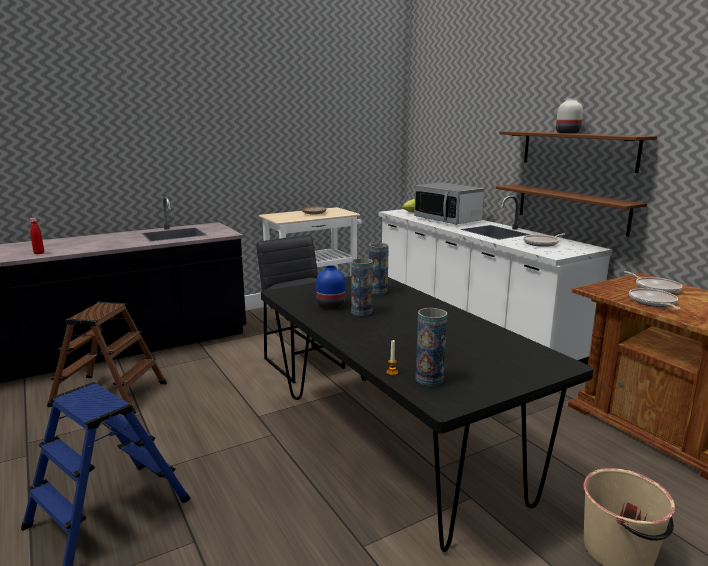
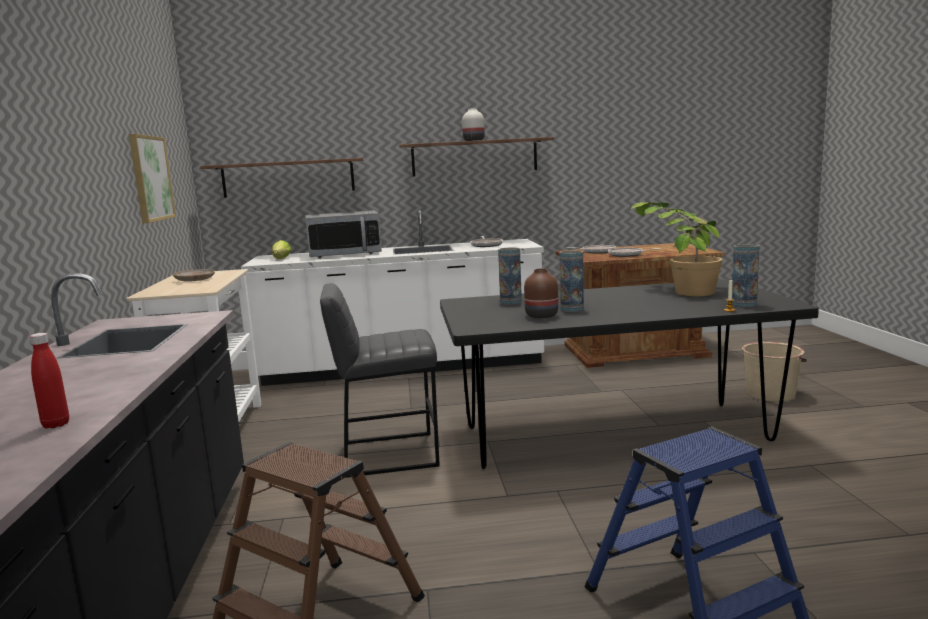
camera: 65 degrees left, 5 degrees down
(327, 145) = (150, 178): none -> picture
(331, 306) = (542, 315): blue vase -> brown vase
(488, 345) = (679, 290): none -> potted plant
(571, 208) = (477, 212): brown shelf -> brown shelf (288, 178)

